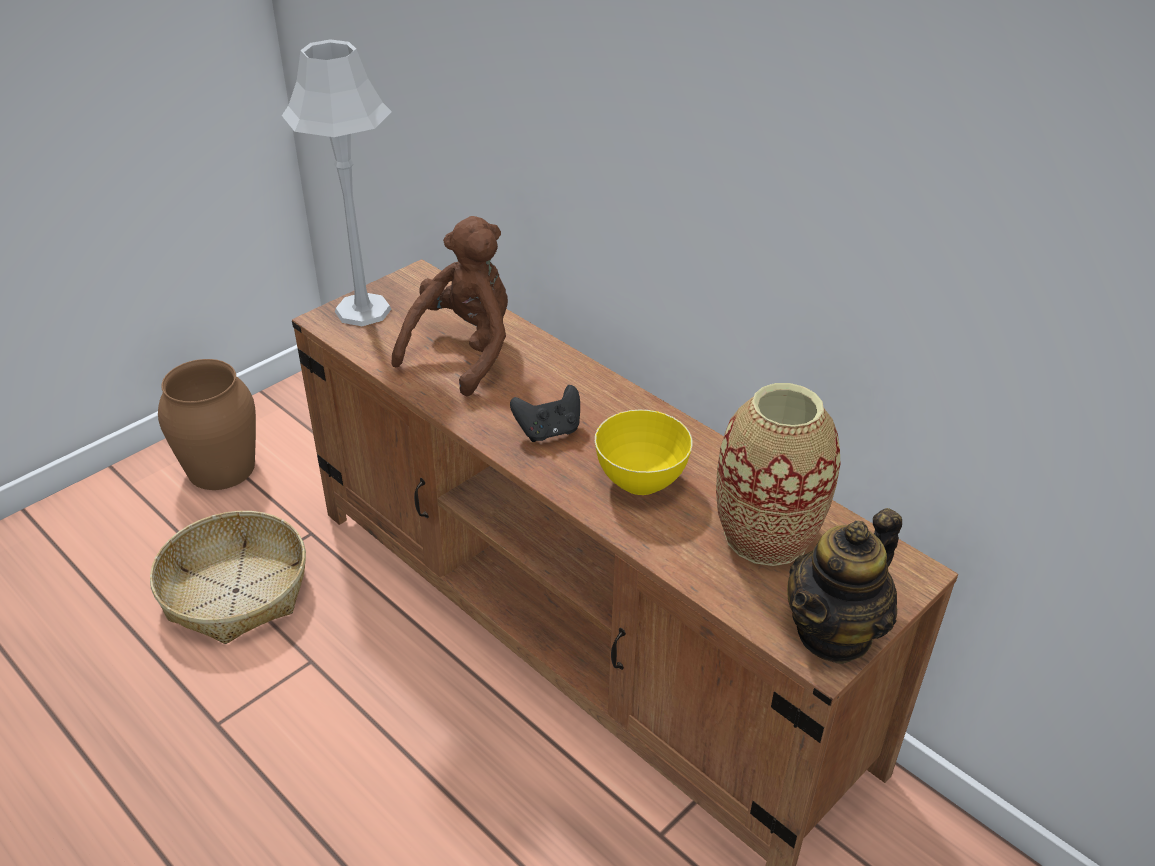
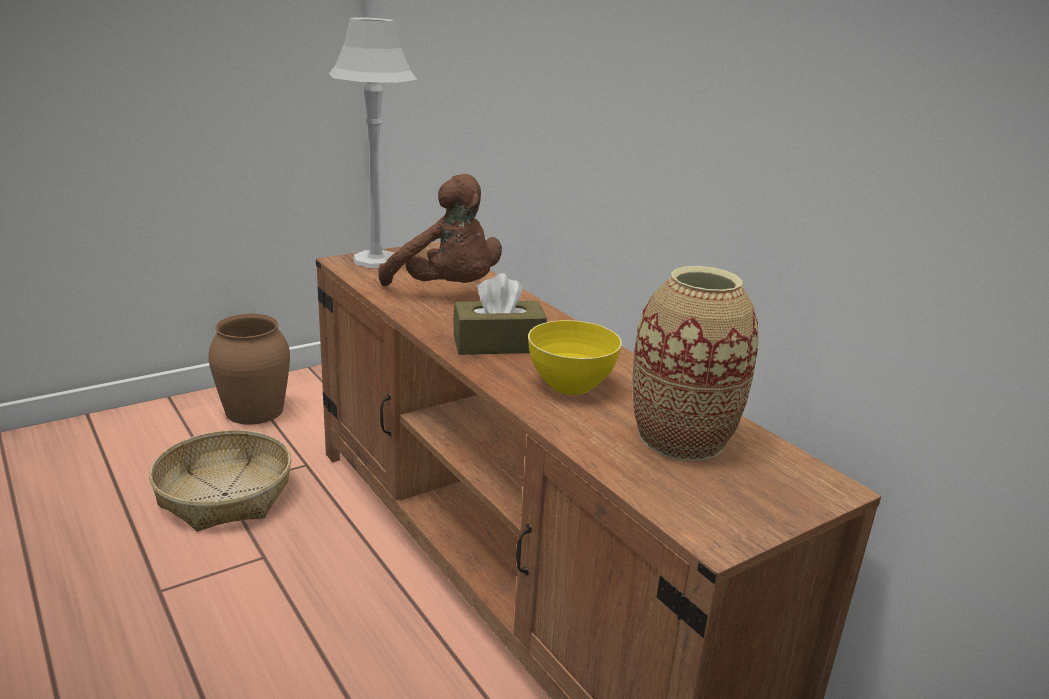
camera: 10 degrees right, 15 degrees down
(464, 351) = (447, 290): brown plush toy -> brown plush toy turned 90 degrees clockwise
(548, 431) = (498, 344): black game controller -> brown tissue box
(834, 633) = (733, 519): teapot -> none

